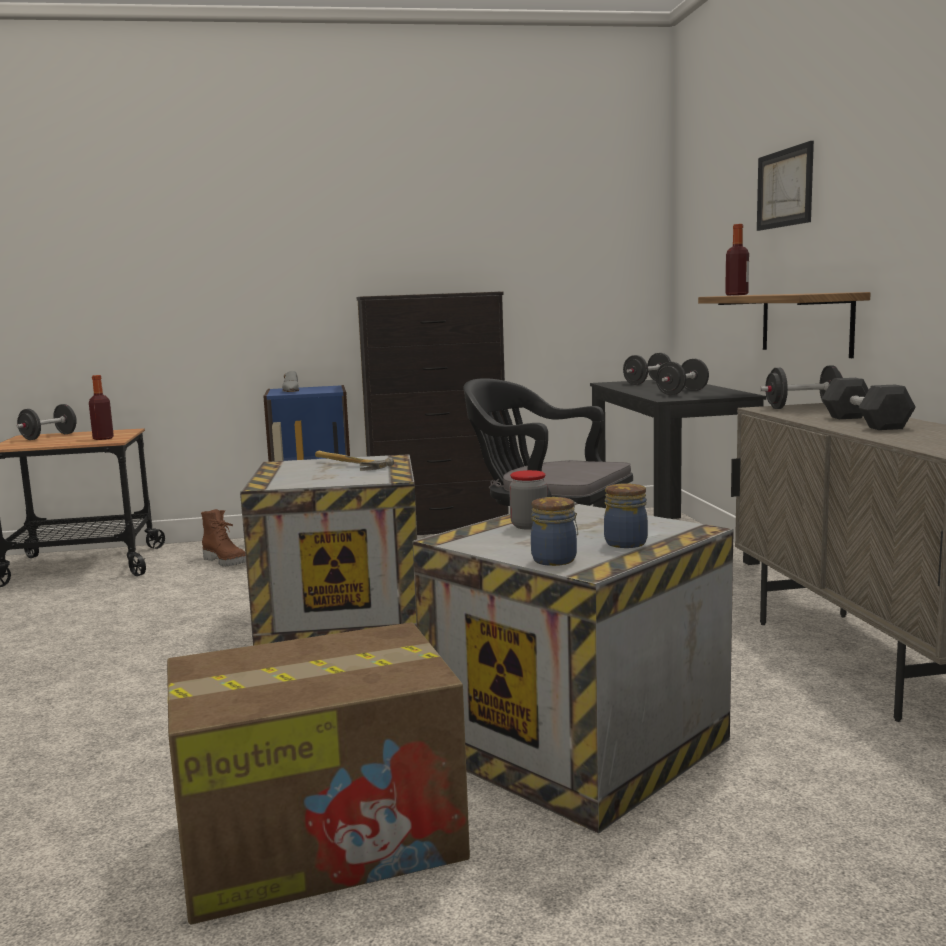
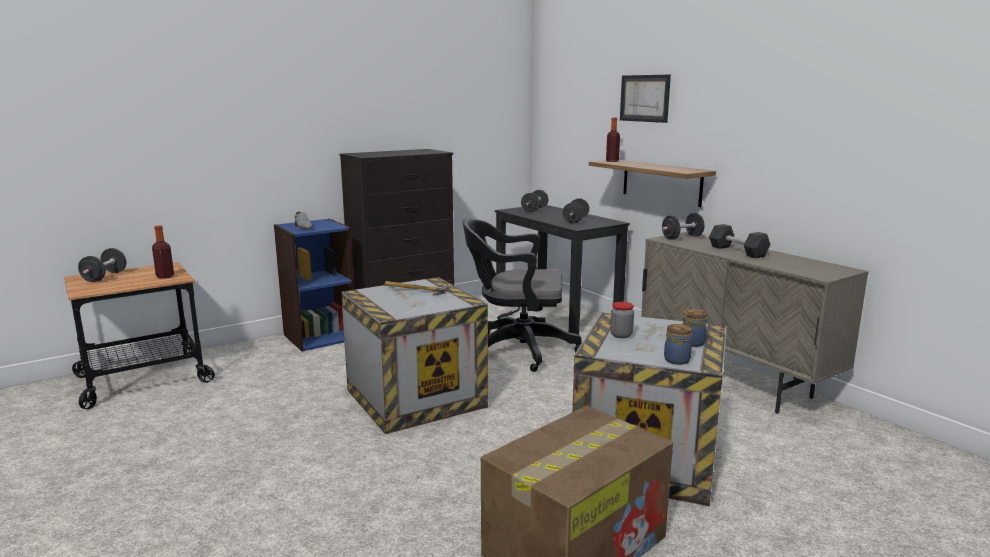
camera: 25 degrees left, 5 degrees up
(226, 561) = (267, 361): brown boot -> none

